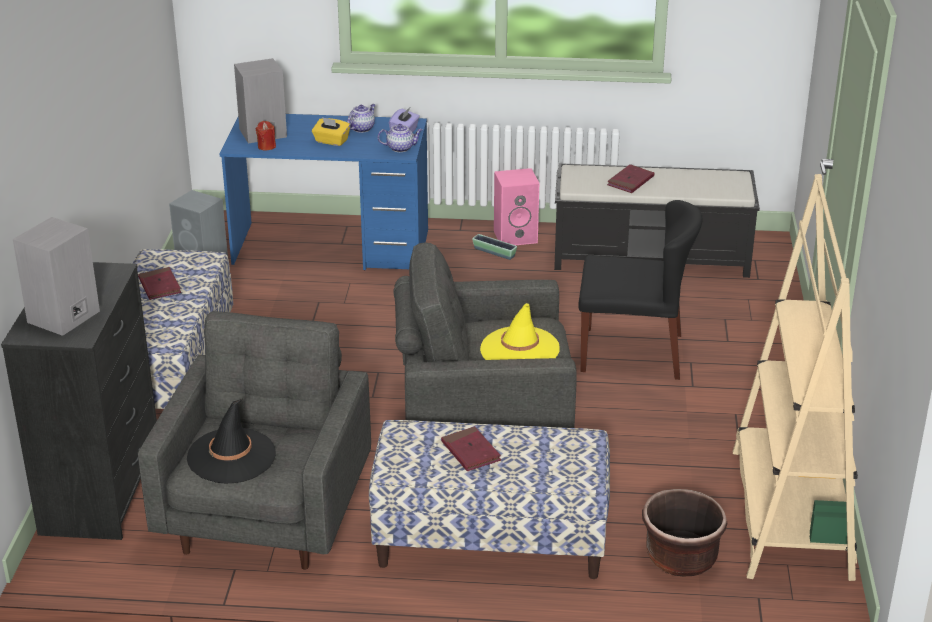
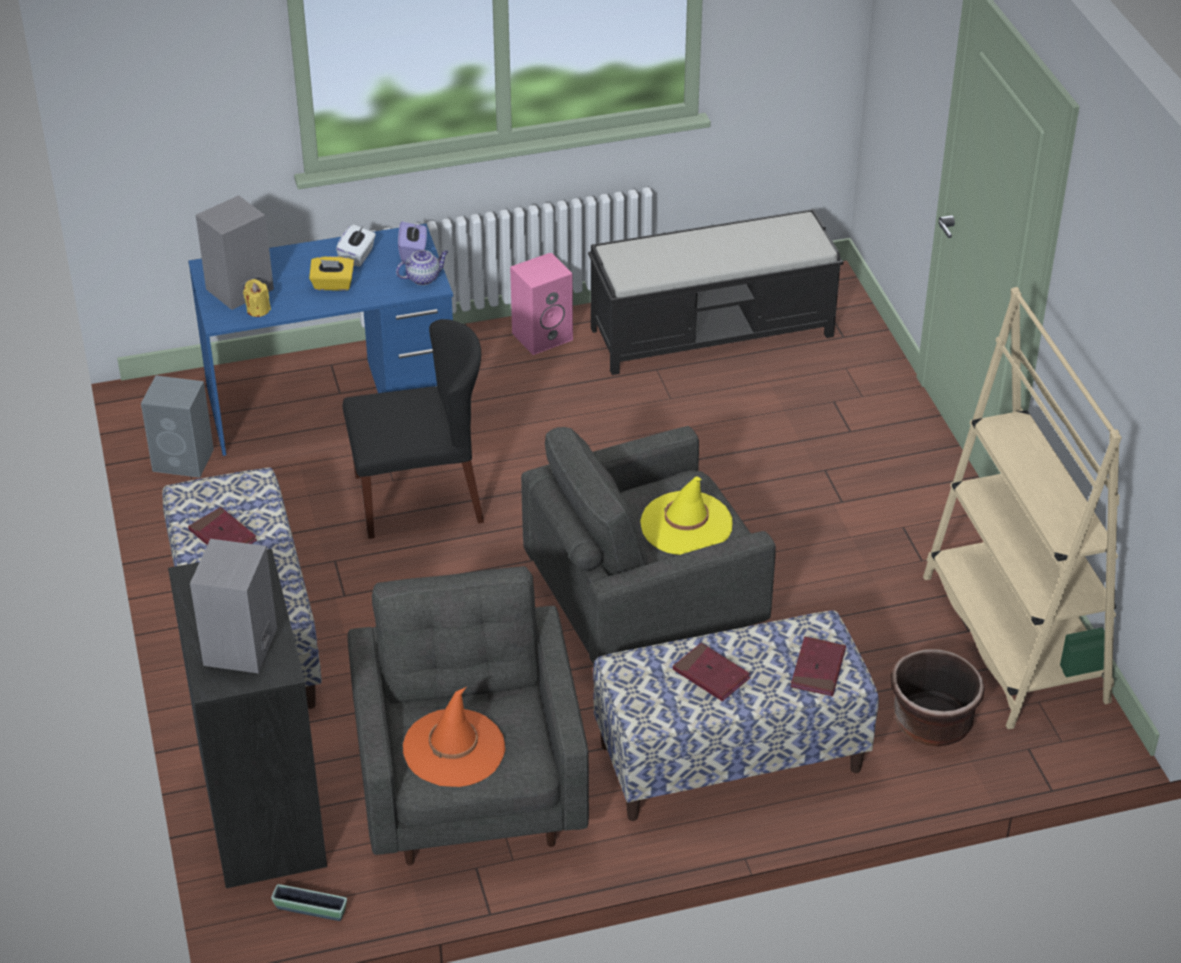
camera: 20 degrees left, 10 degrees up
(231, 456) = (454, 748): black hat -> orange hat
(266, 146) = (258, 310): red candle -> yellow candle
(361, 128) = (357, 256): teapot -> white tissue box
(494, 252) = (529, 365): planter -> planter (310, 909)
(630, 181) = (687, 255): red book -> red book (818, 669)
(632, 353) = (756, 472): black chair -> black chair (419, 497)

